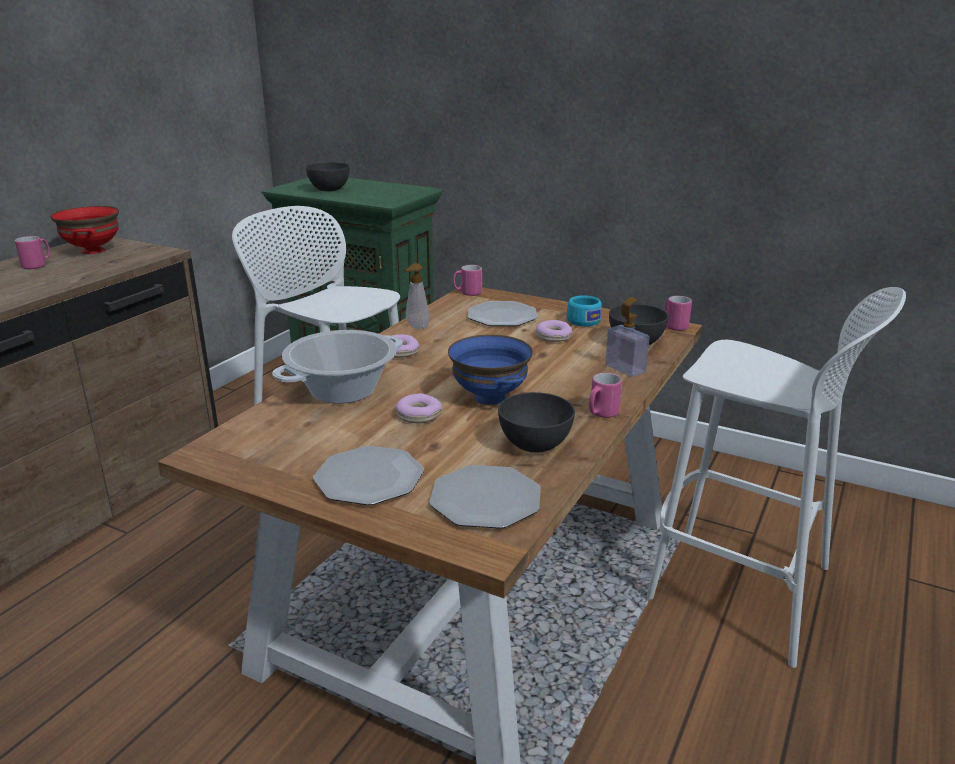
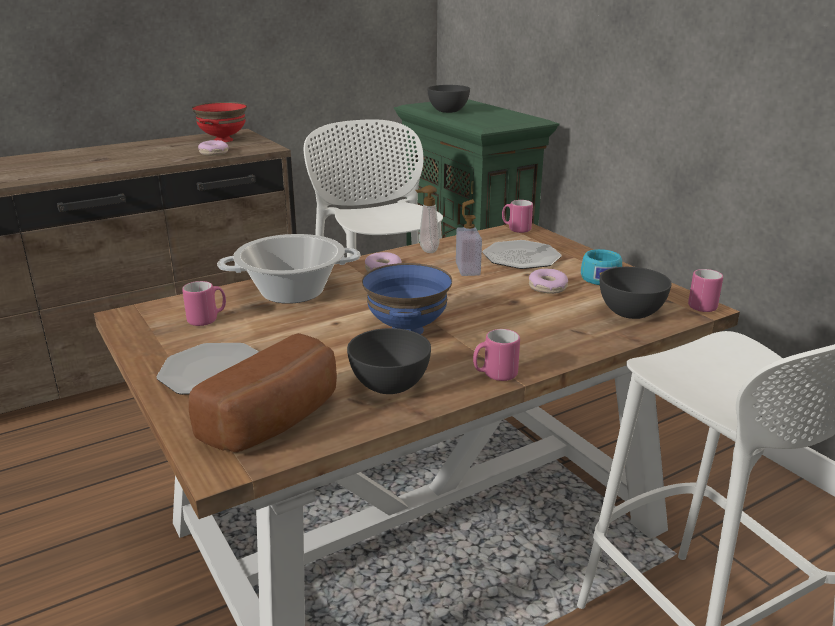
camera: 30 degrees right, 0 degrees up
(38, 265) = (172, 145): pink mug -> pink mug (207, 319)
(419, 415) = (324, 329): donut -> donut (214, 153)
(485, 499) = (278, 421): plate -> bread
(625, 369) = (582, 336): soap dispenser -> soap dispenser (467, 269)

